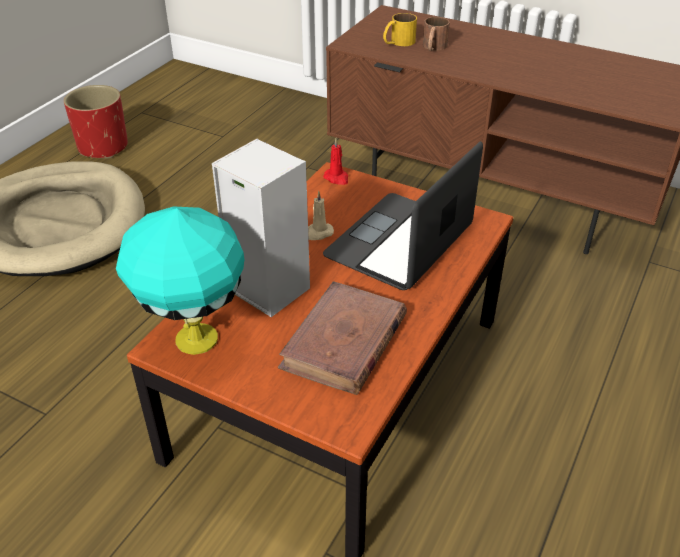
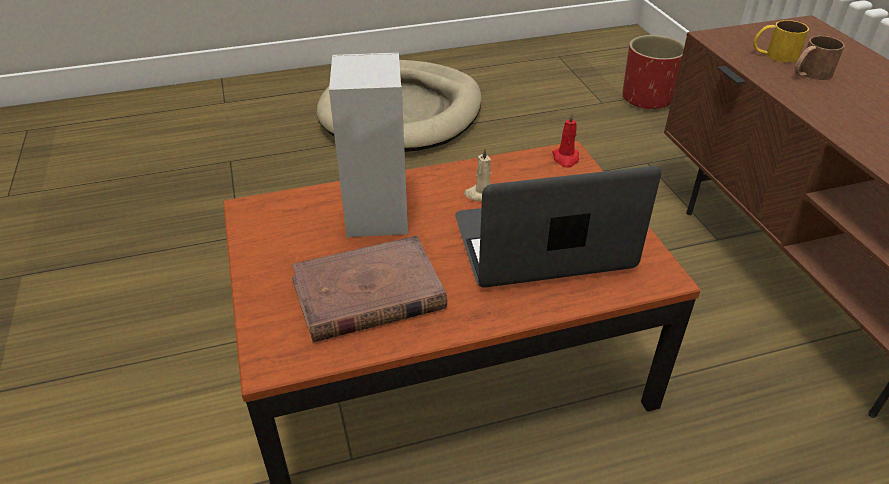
camera: 45 degrees right, 0 degrees up
(103, 147) = (497, 71): red planter -> red planter (647, 99)
(194, 340) = (273, 218): turquoise table lamp -> none

